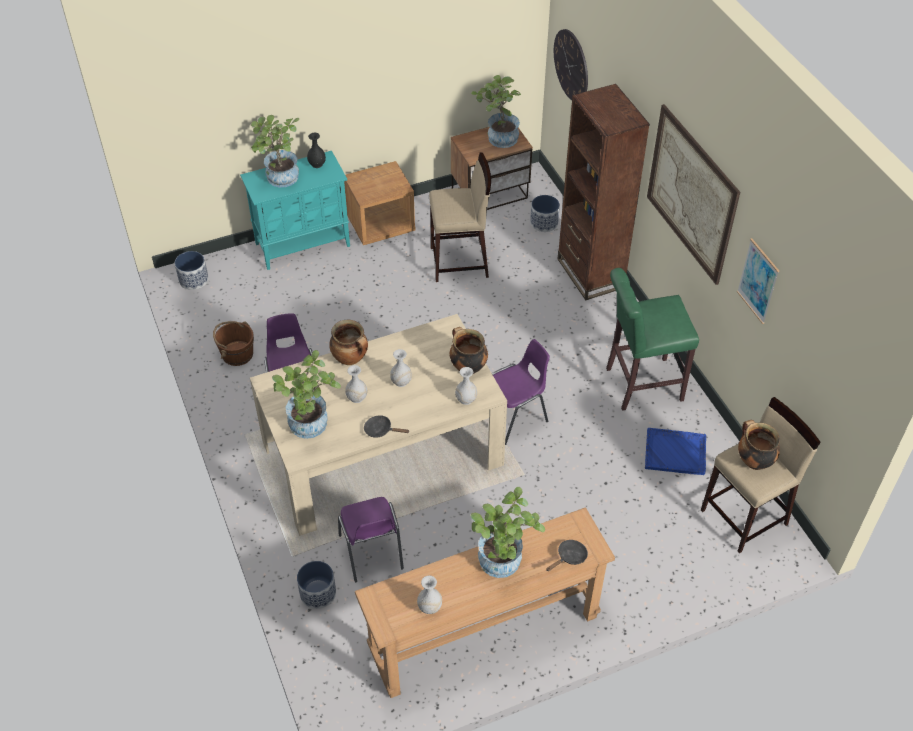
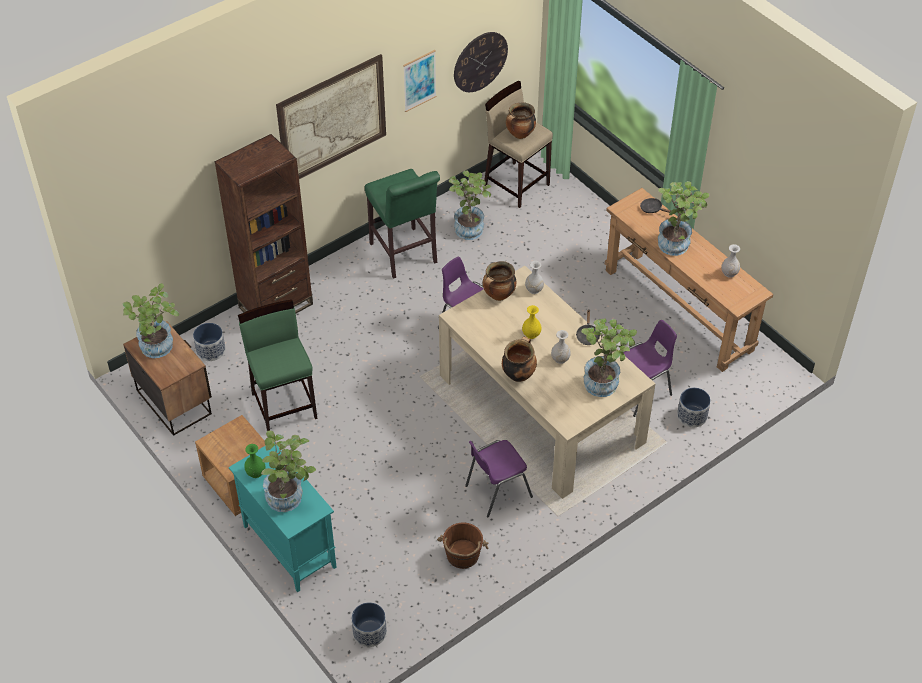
camera: 105 degrees left, 0 degrees up
(317, 164) = (256, 472): black vase -> green vase
(401, 382) = (531, 334): white vase -> yellow vase
(460, 262) = (284, 405): beige stool -> green stool
(571, 65) = (134, 232): wall clock -> wall clock (480, 61)
(676, 452) = (469, 226): blue tray -> potted plant

